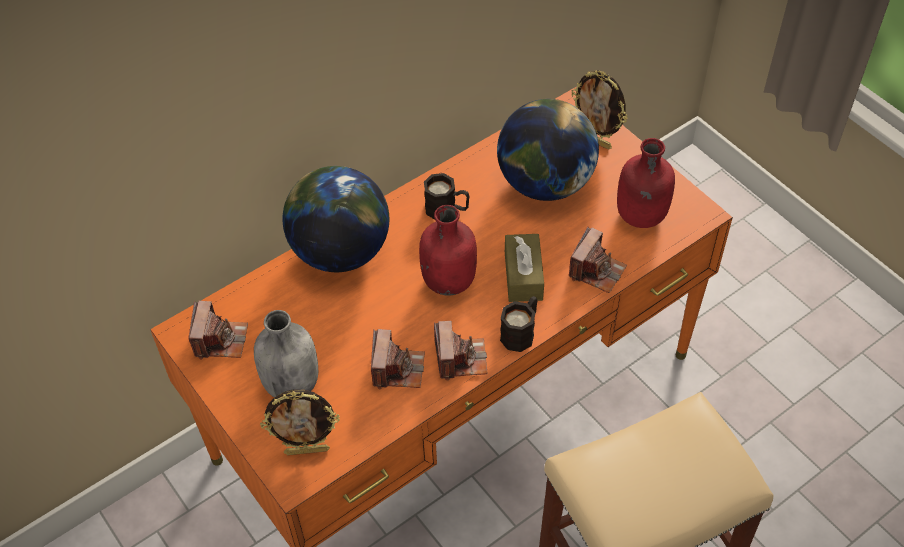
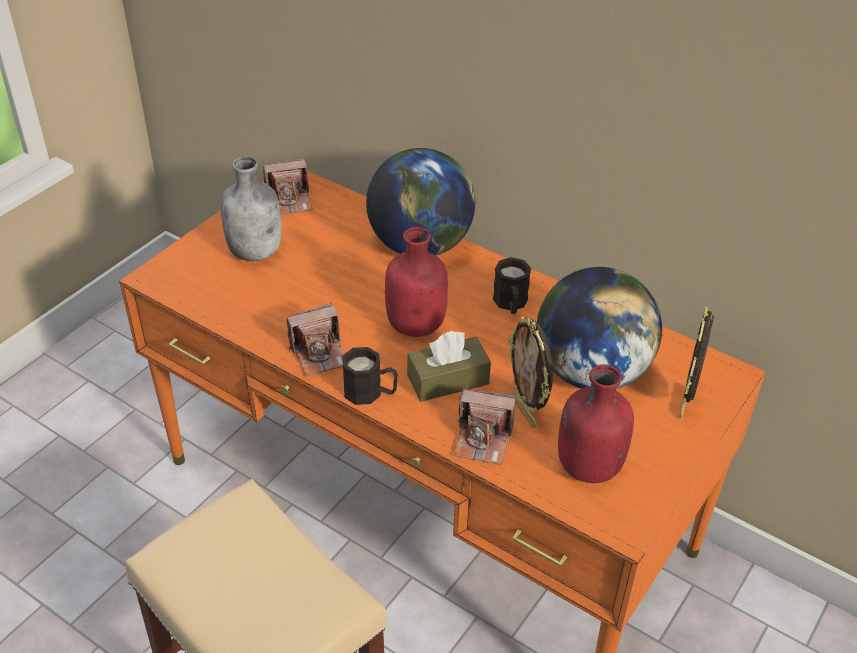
camera: 70 degrees right, 10 degrees down
(307, 450) = (186, 277): picture frame -> picture frame (525, 412)
(397, 369) = (293, 313): camera -> none

